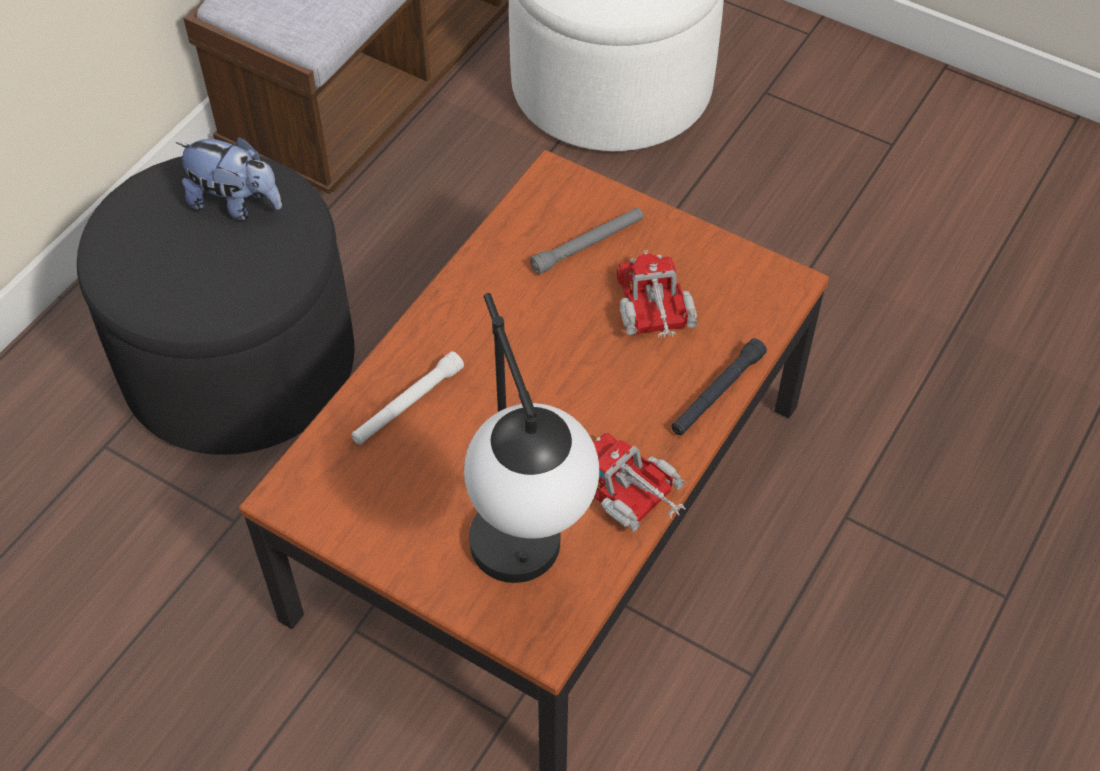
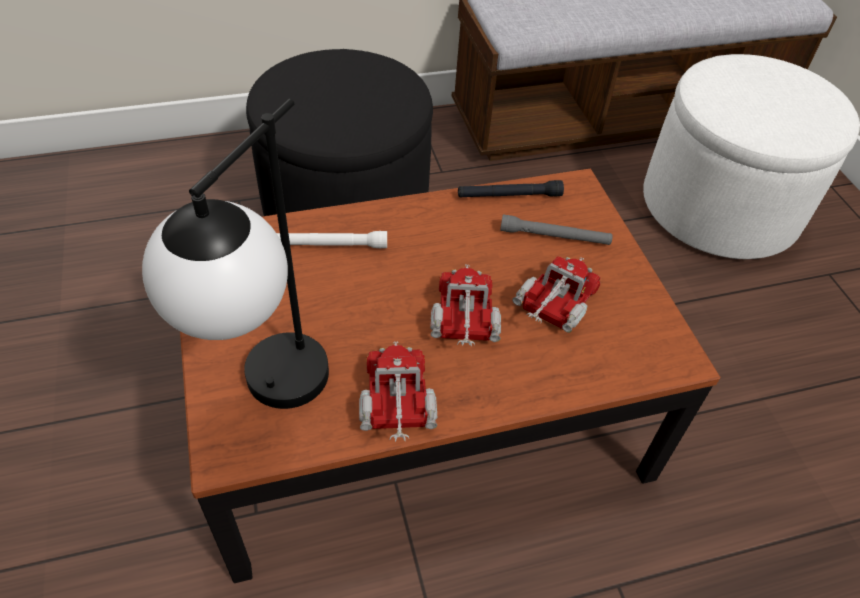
camera: 40 degrees right, 5 degrees down
(236, 203) = (376, 88): plush toy -> none
(602, 383) = (464, 323): none -> toy truck
(717, 393) = (539, 390): black flashlight -> black flashlight (509, 196)

